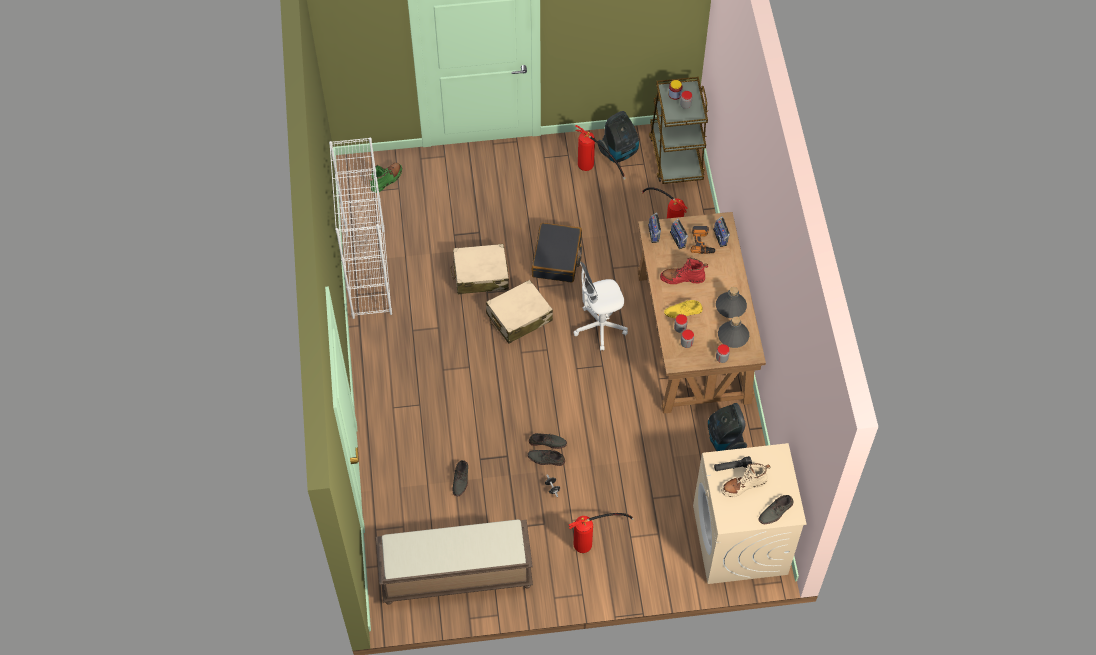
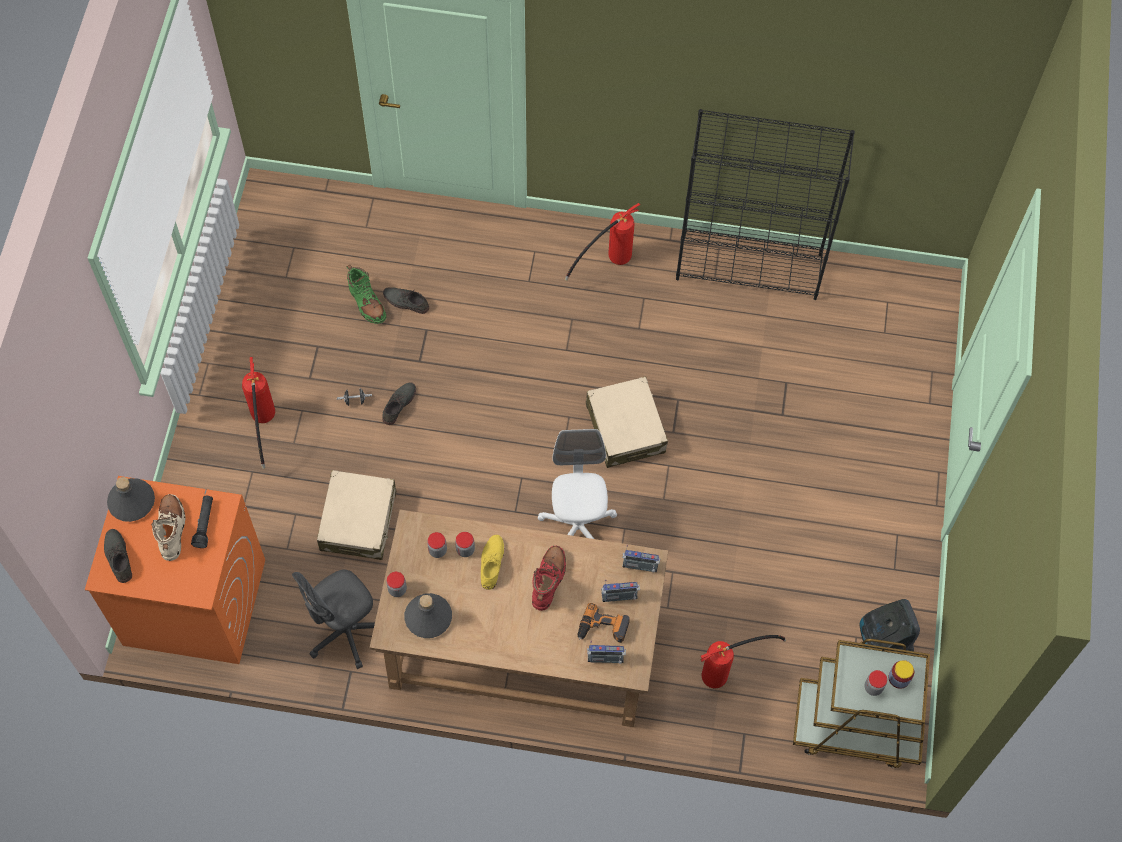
camera: 105 degrees right, 5 degrees up
(368, 273) = (750, 266): white bookcase -> black bookcase
(386, 180) = (903, 321): green boot -> green boot (366, 303)
(455, 575) = (280, 266): brown bench -> none
(480, 275) = (709, 398): beige suitcase -> beige suitcase (358, 521)
(547, 442) = (422, 412): grey shoe -> none
(557, 258) = (710, 503): black suitcase -> none
(593, 170) = (857, 596): fire extinguisher -> fire extinguisher (608, 262)
(724, 440) = (346, 632): vacuum cleaner -> grey office chair
(731, 306) = (478, 631): grey bottle -> grey bottle (131, 502)
(740, 540) = (193, 602): beige washing machine -> orange washing machine

